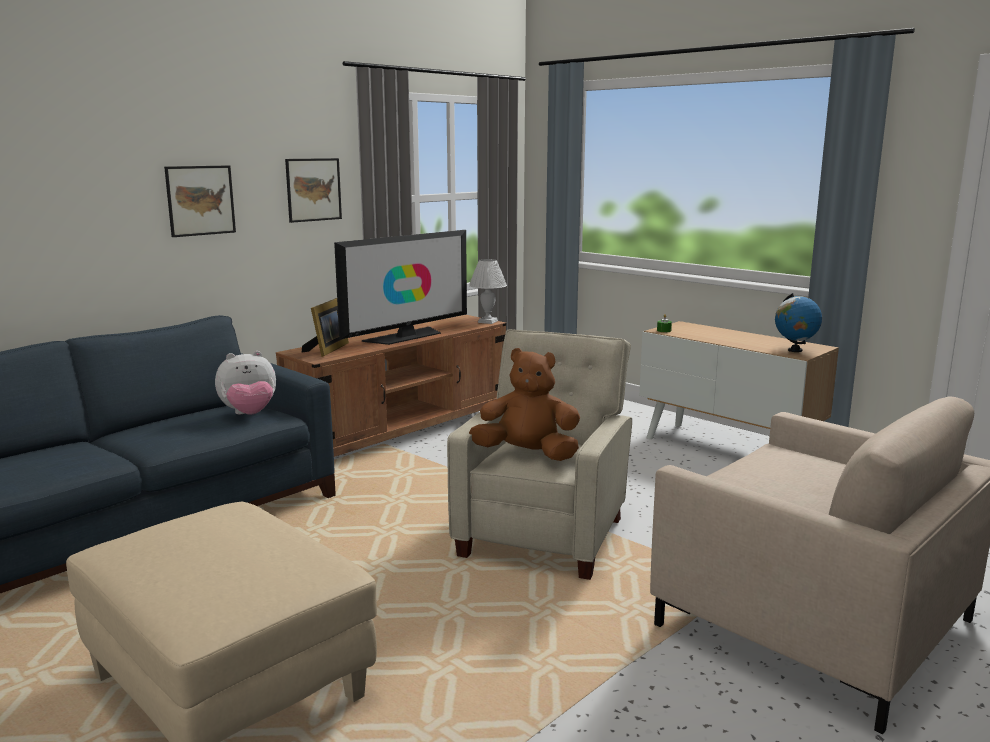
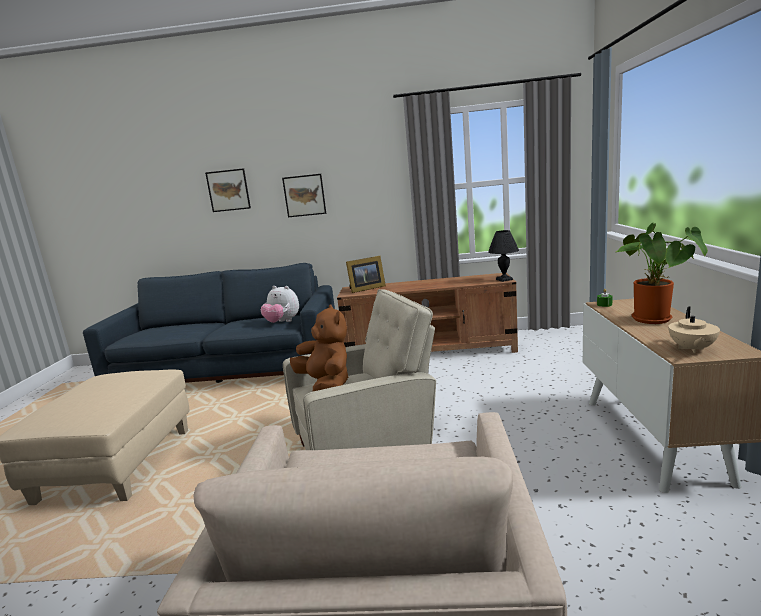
camera: 50 degrees right, 0 degrees up
(313, 189) = (381, 184): picture -> picture (228, 190)
(406, 336) = (425, 285): television -> none
(487, 321) = (504, 279): white table lamp -> black table lamp
(728, 336) = (655, 320): none -> potted plant
(794, 350) = (691, 349): globe -> beige teapot

